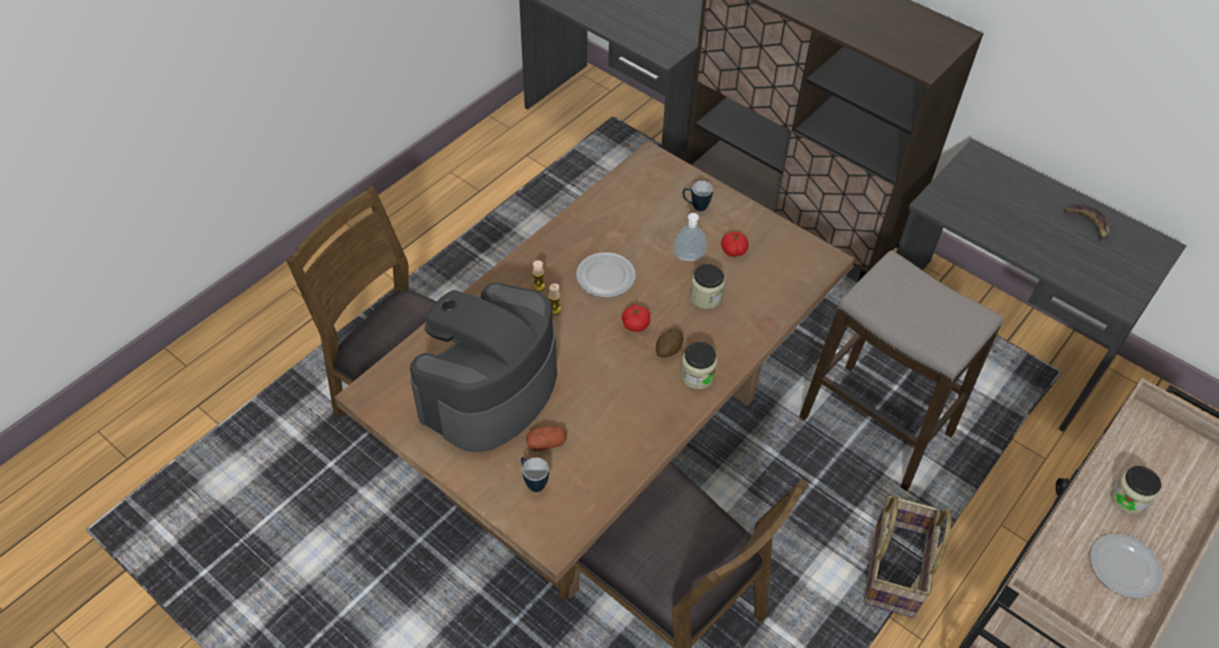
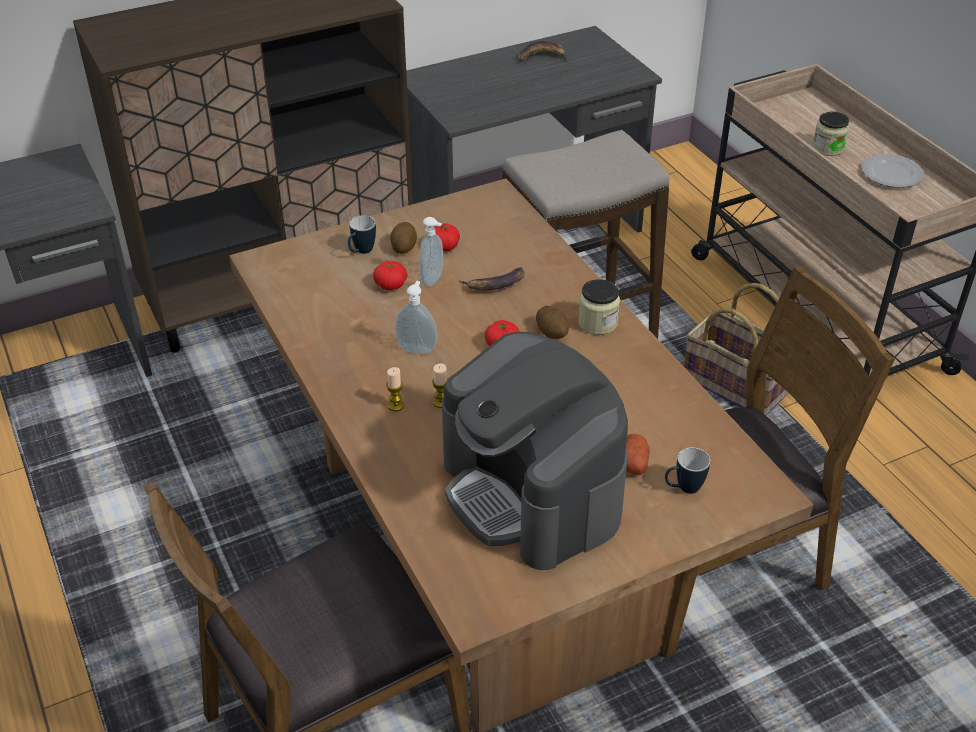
camera: 65 degrees left, 10 degrees down
(605, 277) = (417, 348): plate -> soap dispenser
(667, 237) = (390, 285): none -> tomato
(705, 297) = (495, 285): jar -> banana
(718, 227) = (403, 246): none -> potato

